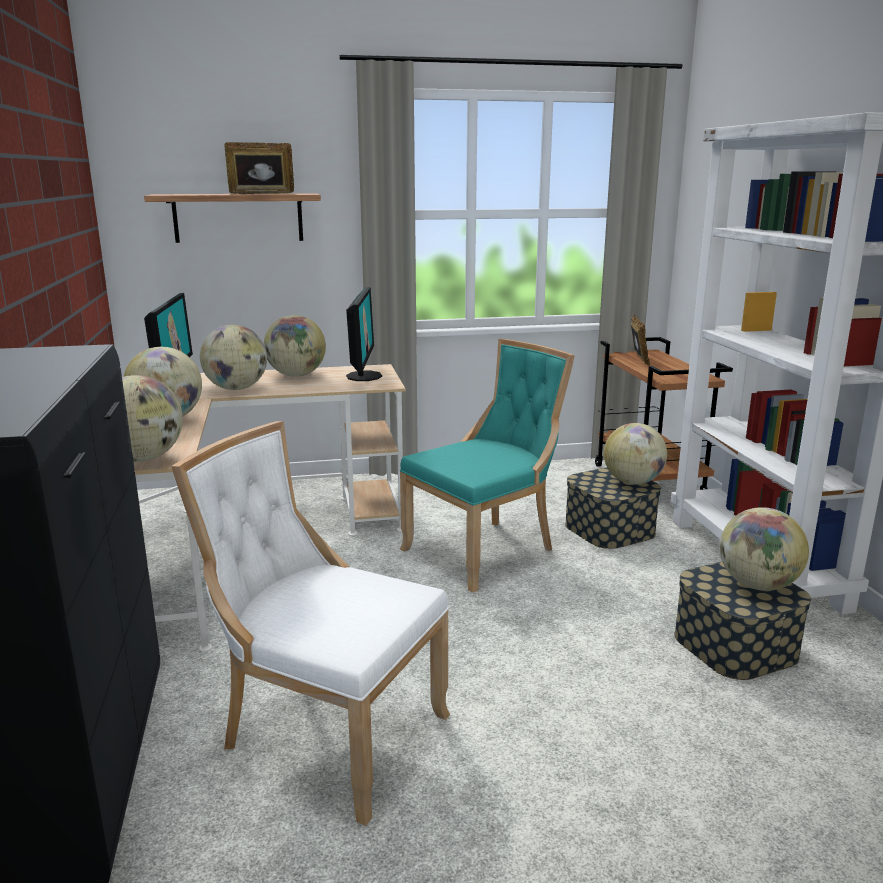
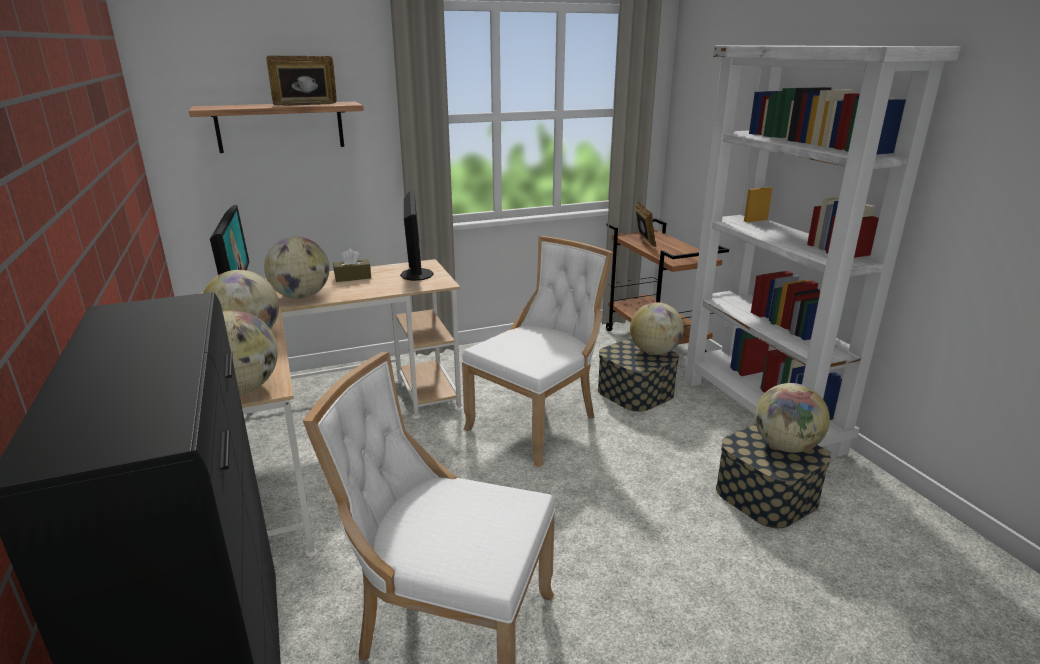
camera: 10 degrees left, 5 degrees up
(296, 375) = (353, 277): globe -> brown tissue box
(485, 550) = (538, 423): turquoise chair -> white chair

